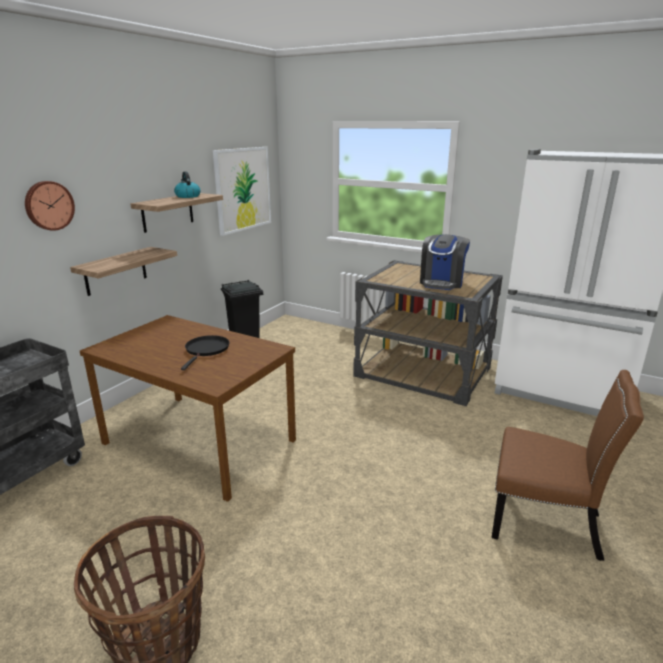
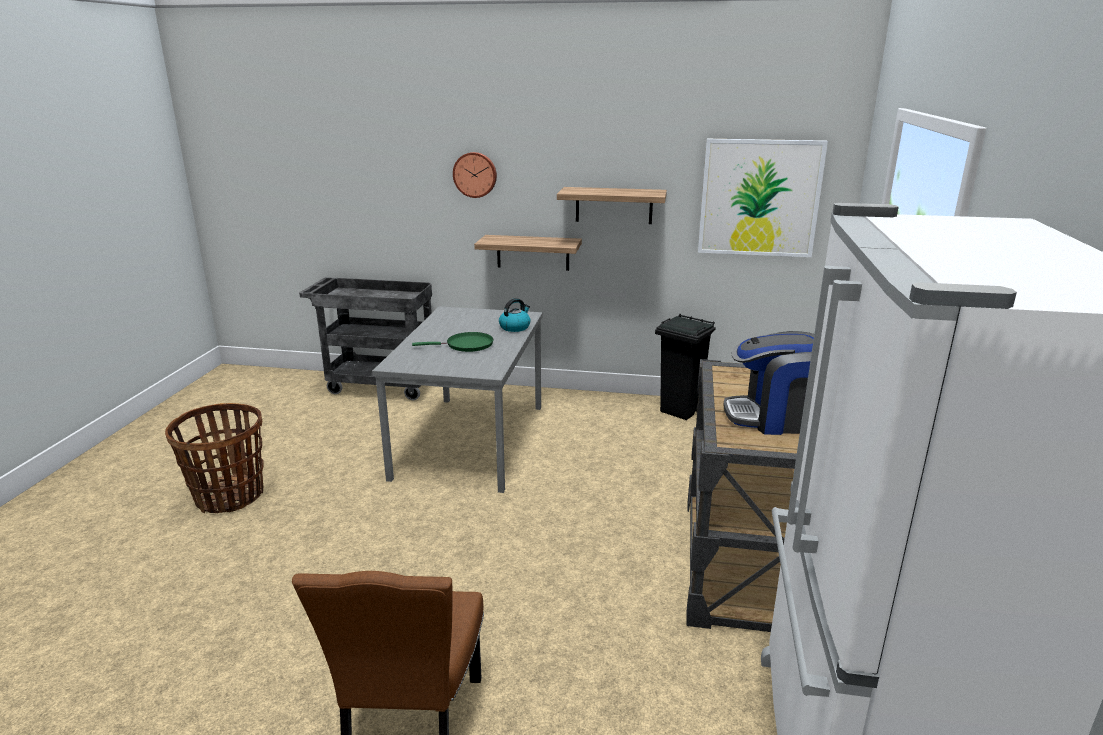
camera: 70 degrees right, 0 degrees up
(187, 196) = (631, 191): kettle -> kettle (515, 327)
(201, 441) = (471, 441): brown dining table -> grey dining table
(206, 350) = (466, 345): black frying pan -> green frying pan

